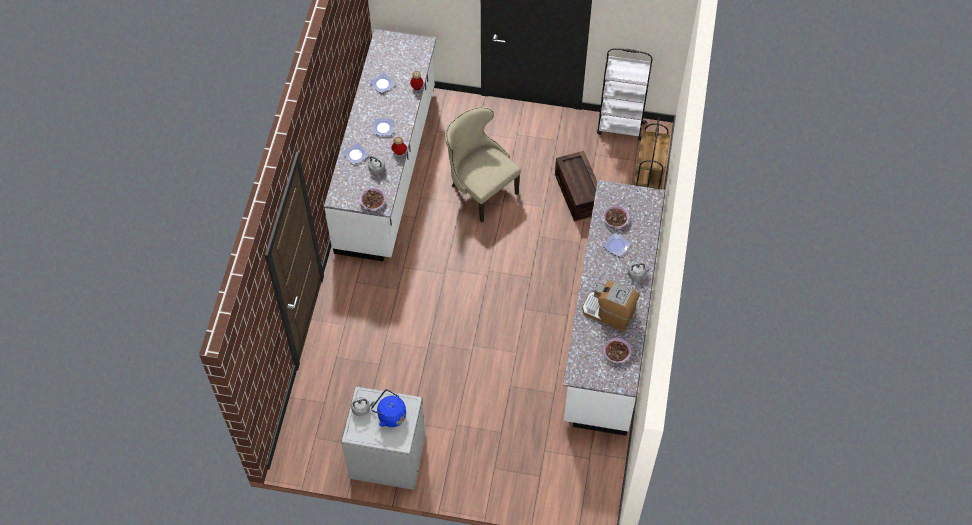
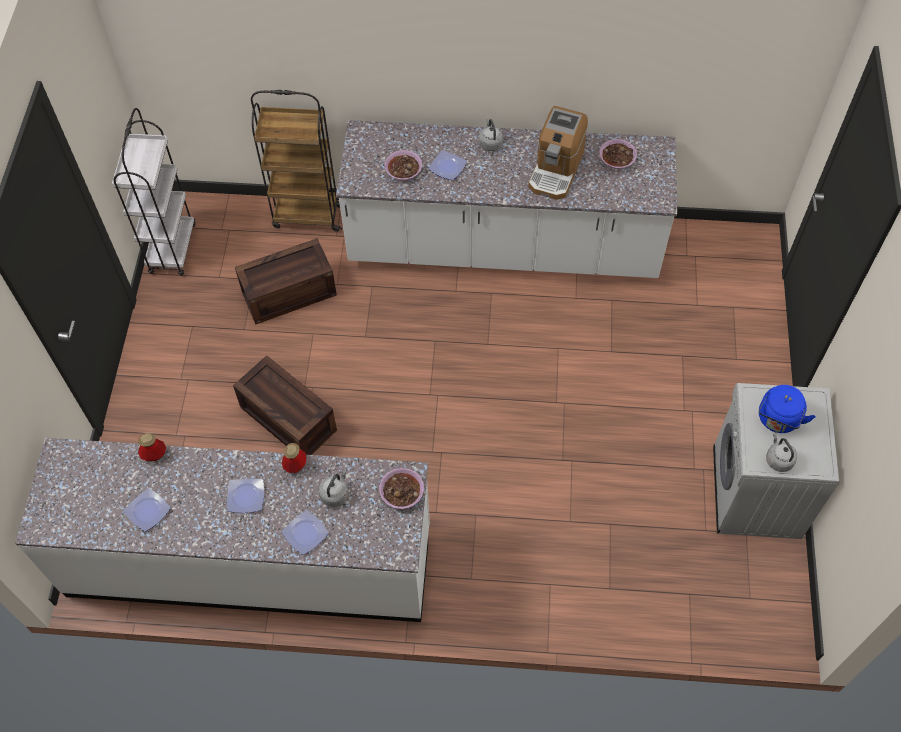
camera: 95 degrees left, 0 degrees up
(480, 190) = (286, 419): beige chair -> crate

